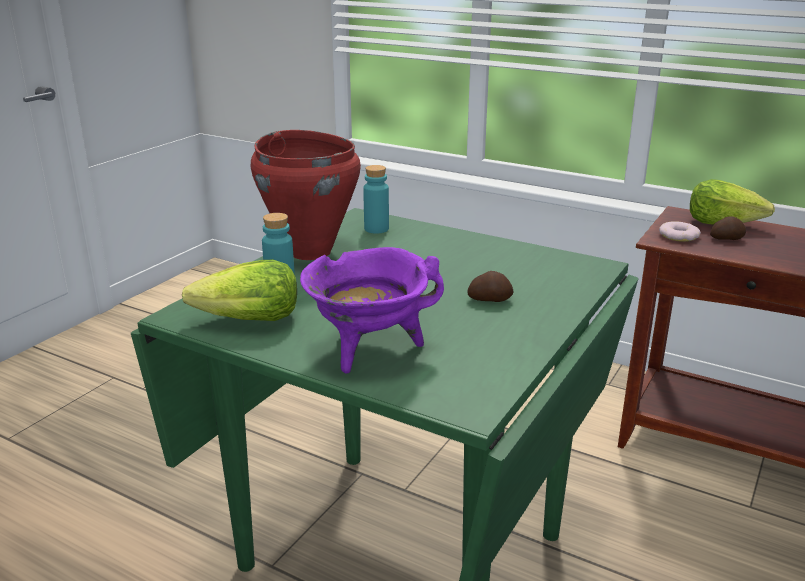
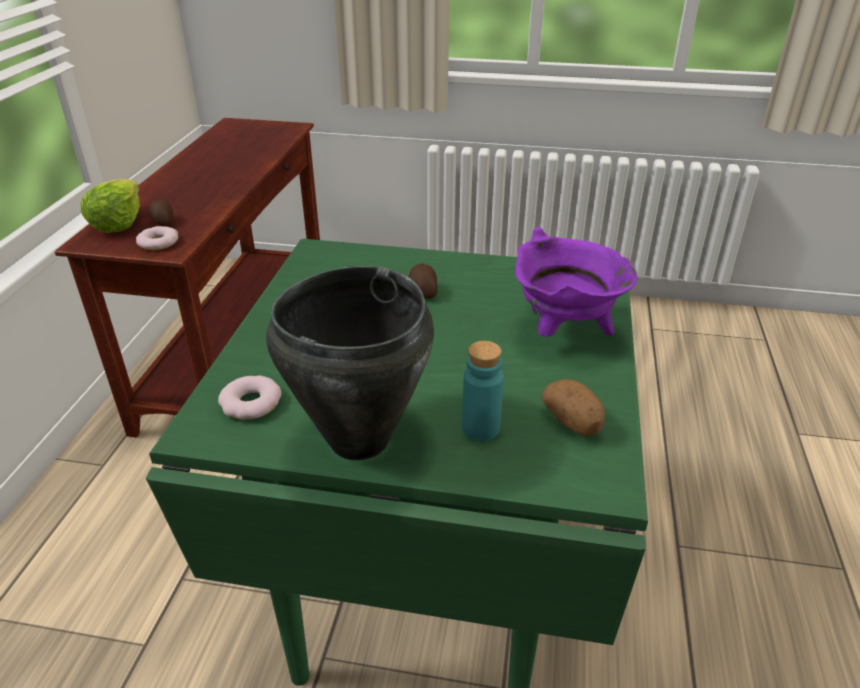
camera: 110 degrees left, 10 degrees up
(249, 320) = (573, 423): lettuce -> potato
(310, 251) = (357, 440): red cooking pot -> black cooking pot
(376, 229) = (251, 403): turquoise bottle -> donut

